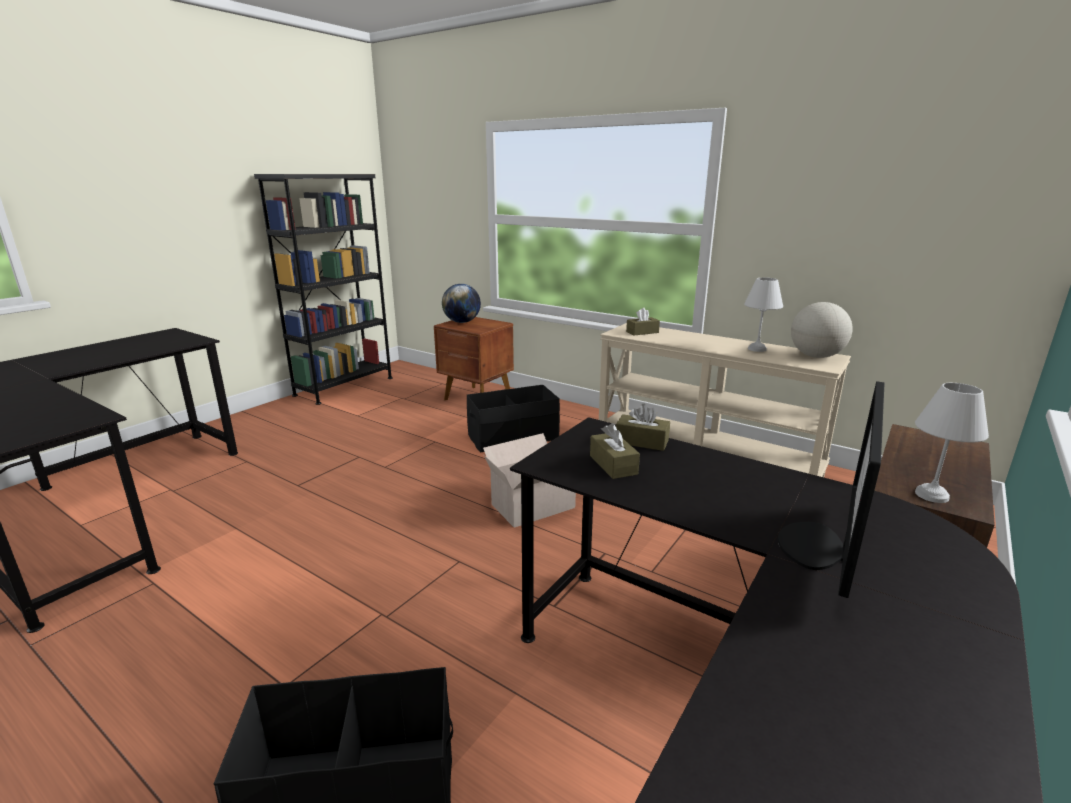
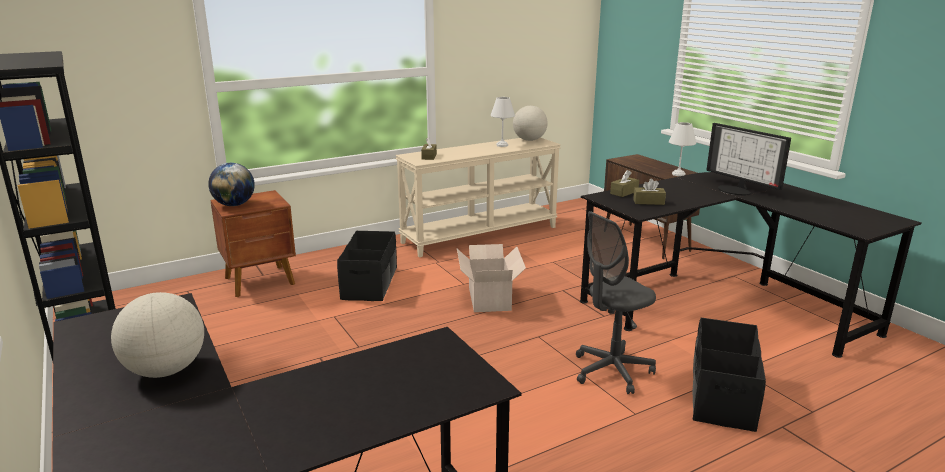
camera: 65 degrees left, 0 degrees up
(85, 360) = (165, 370): none -> globe
(392, 643) = (612, 371): none -> grey office chair

